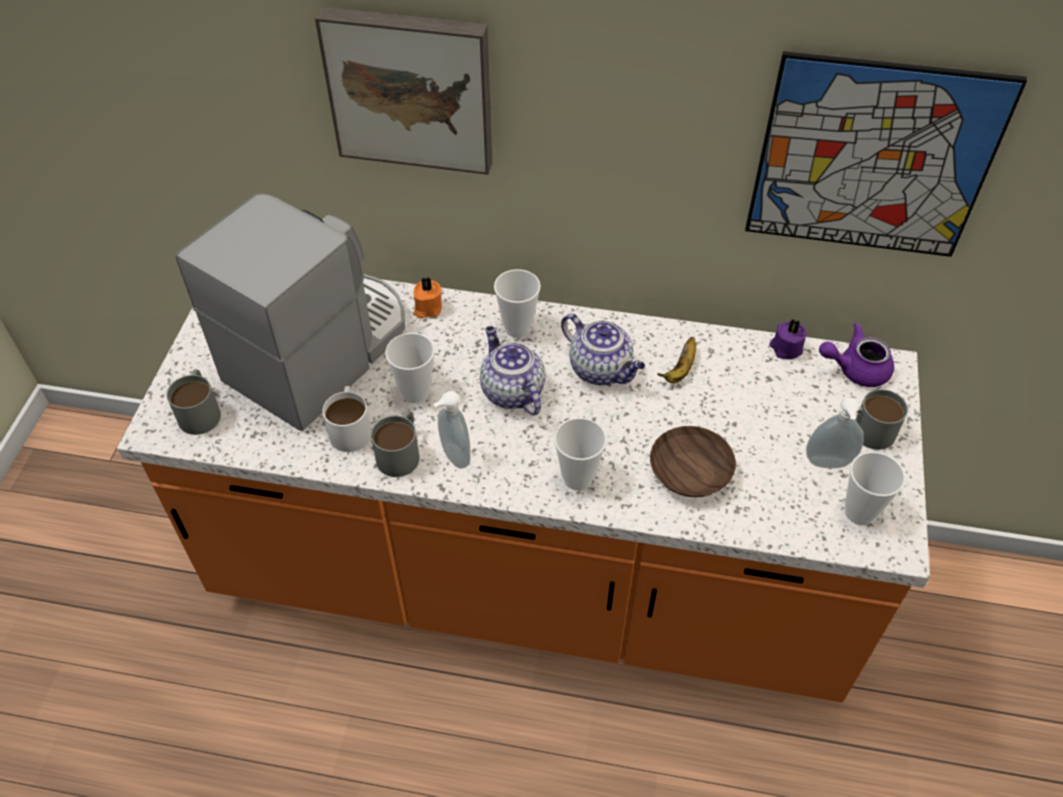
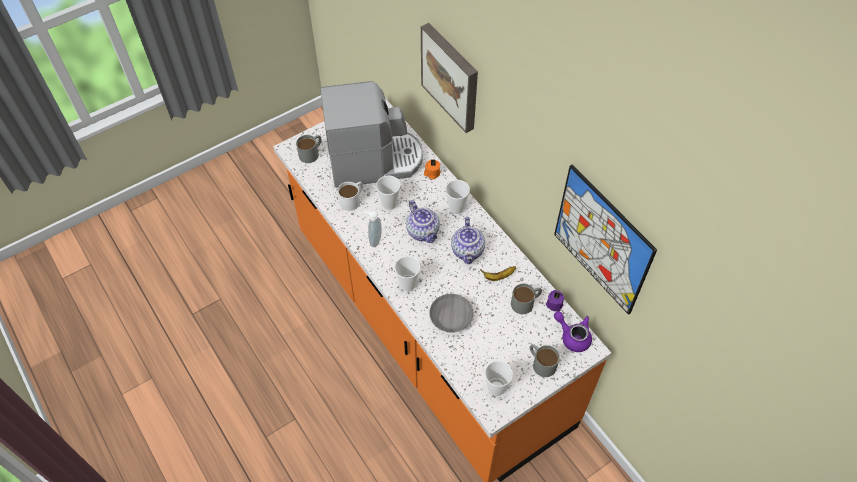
camera: 45 degrees right, 5 degrees up
(401, 451) = (359, 223): grey mug -> grey mug (526, 302)
(511, 391) = (423, 232): teapot -> teapot turned 135 degrees clockwise
(691, 474) = (451, 319): brown bowl -> grey bowl
(828, 464) = (508, 361): soap dispenser -> none

